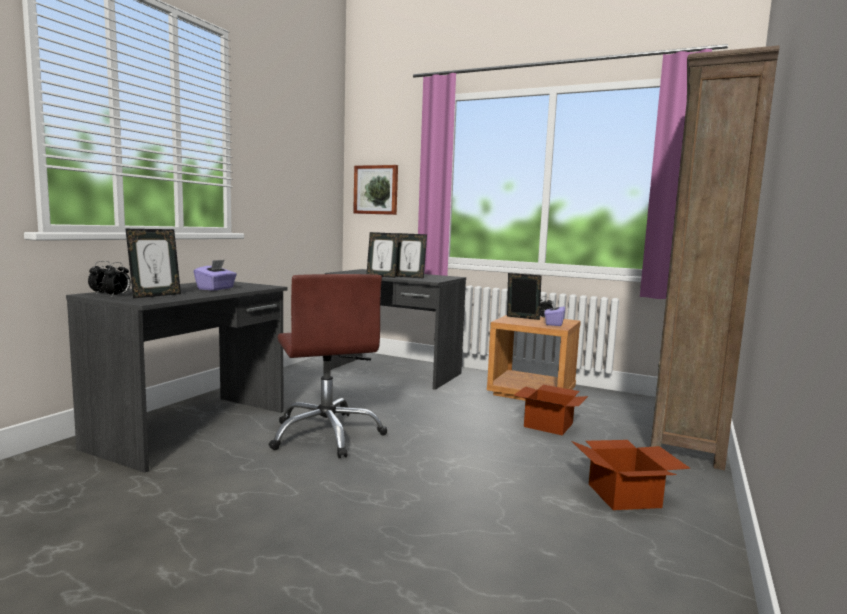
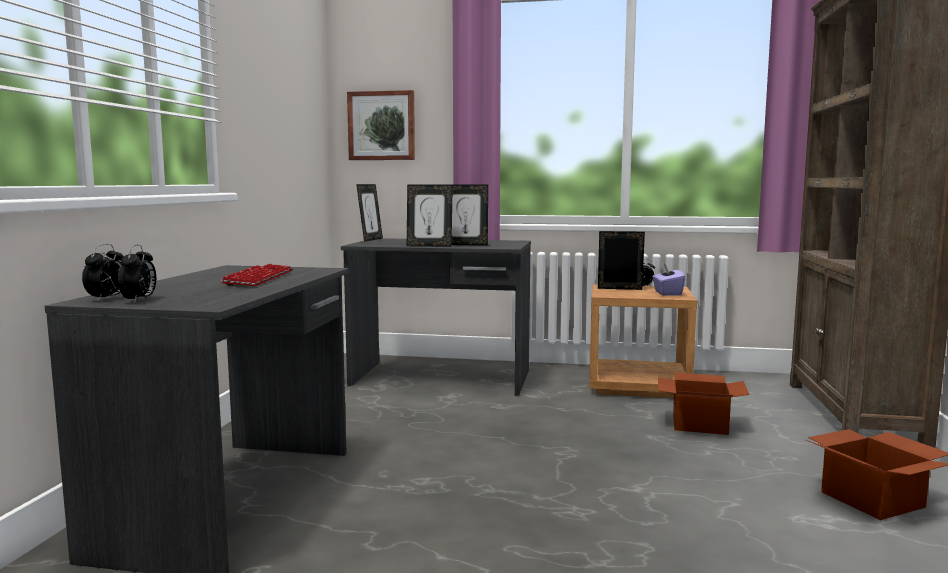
camera: 15 degrees left, 0 degrees up
(155, 295) = (198, 295): picture frame -> picture frame (370, 239)
(216, 289) = (259, 278): purple tissue box -> keyboard
(327, 434) = (441, 478): brown office chair -> none

